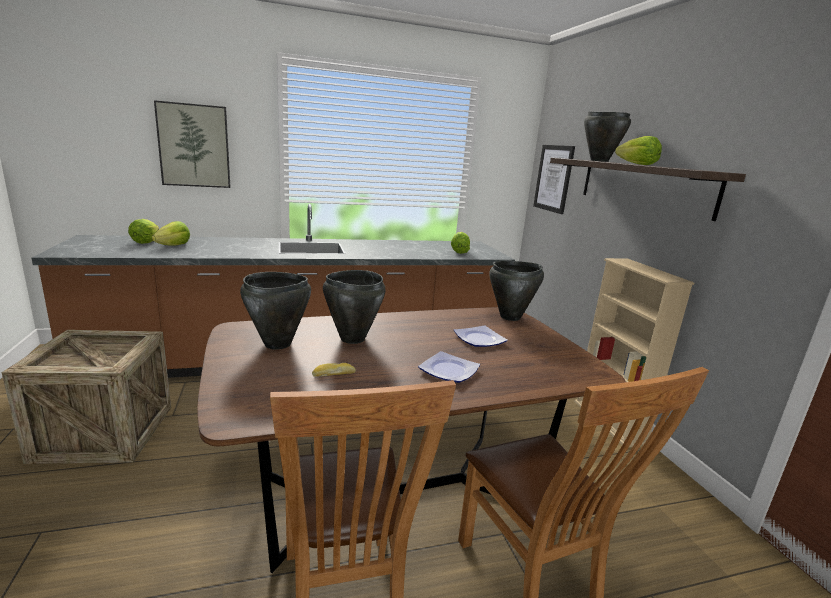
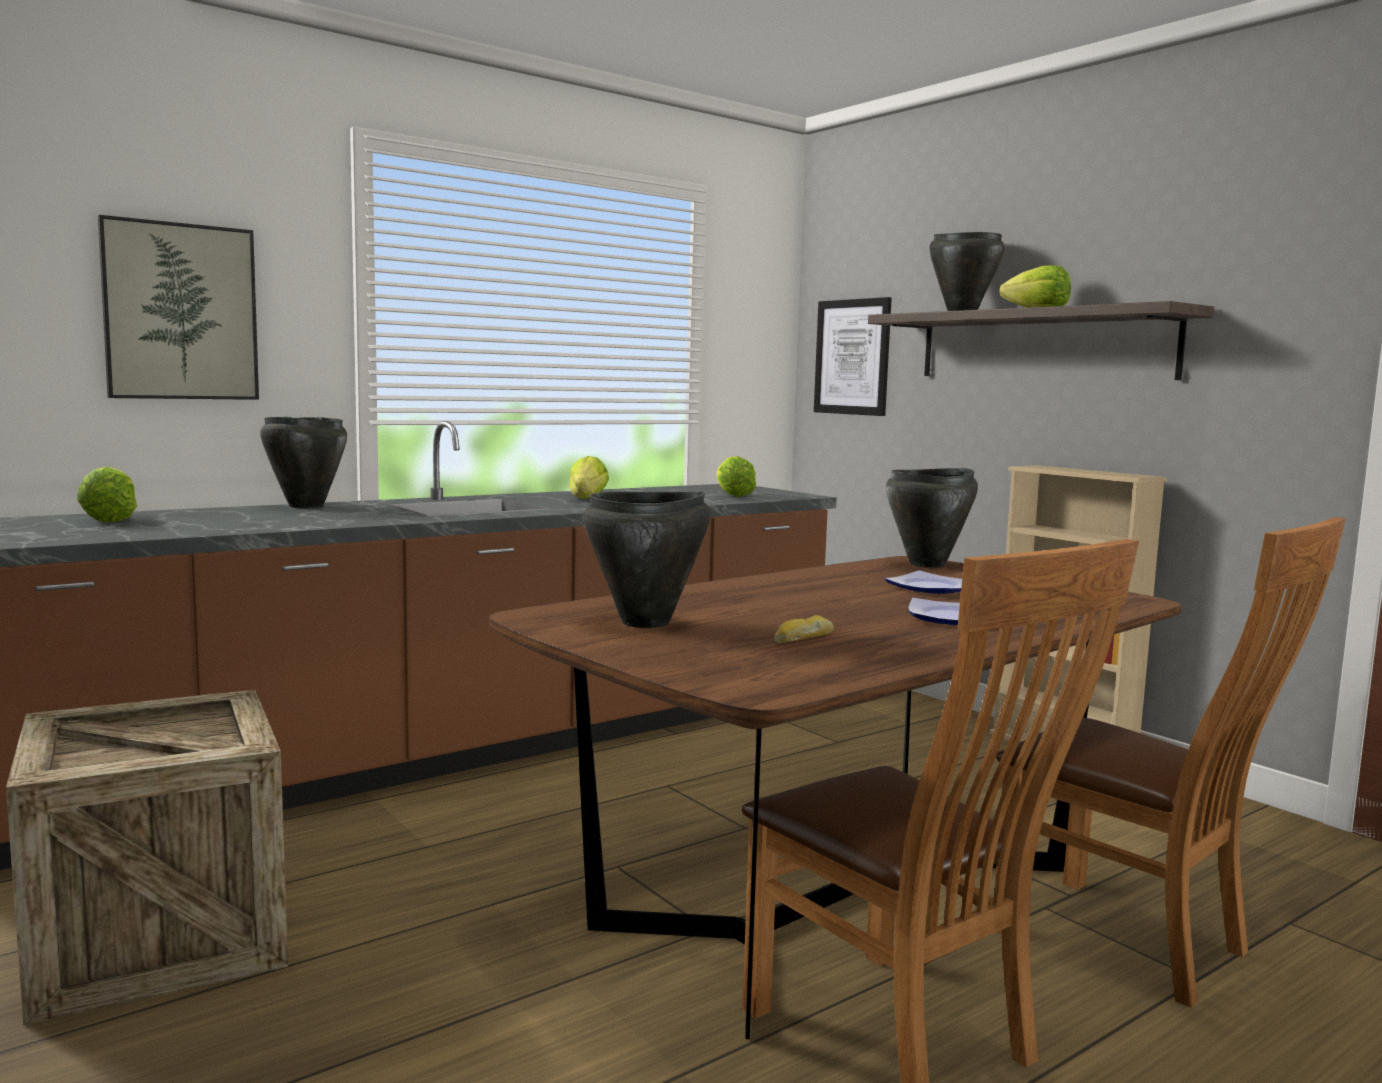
camera: 20 degrees left, 10 degrees down
(173, 245) = (188, 521): lettuce -> lettuce (587, 499)
(352, 339) = (747, 606): black cooking pot -> black cooking pot (305, 506)

